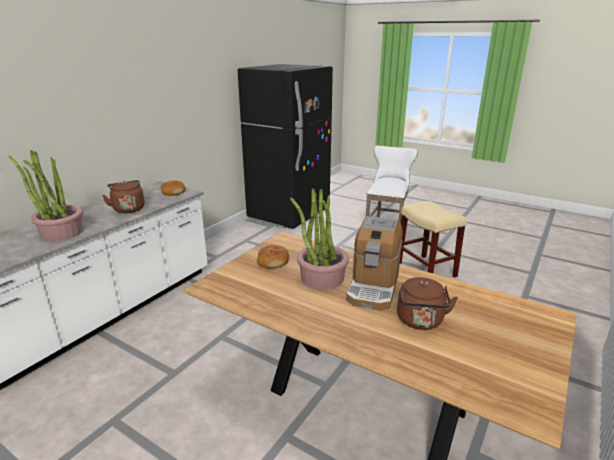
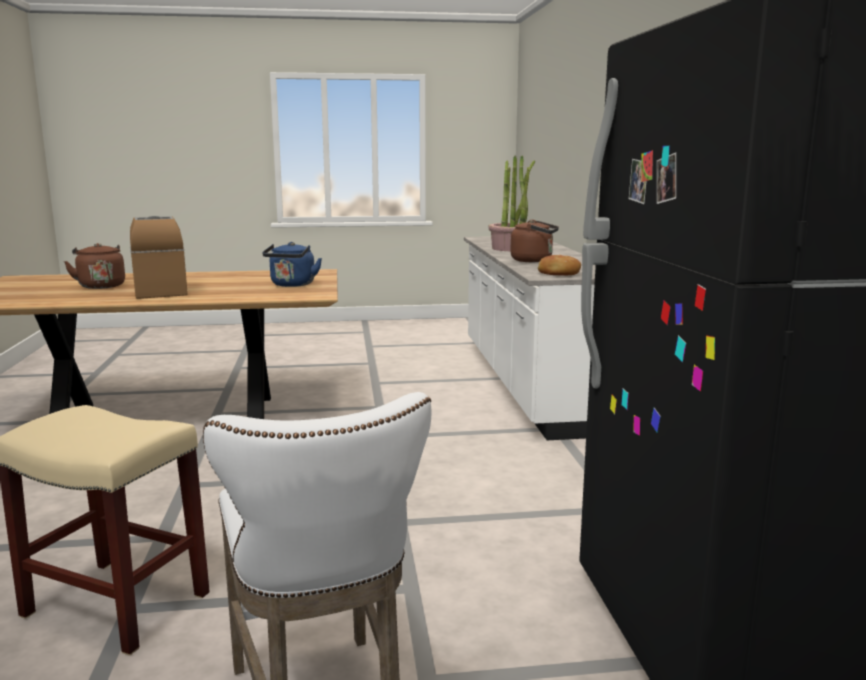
camera: 140 degrees right, 10 degrees down
(273, 262) = (292, 285): bread -> blue kettle
(321, 278) = (222, 286): potted plant -> none

